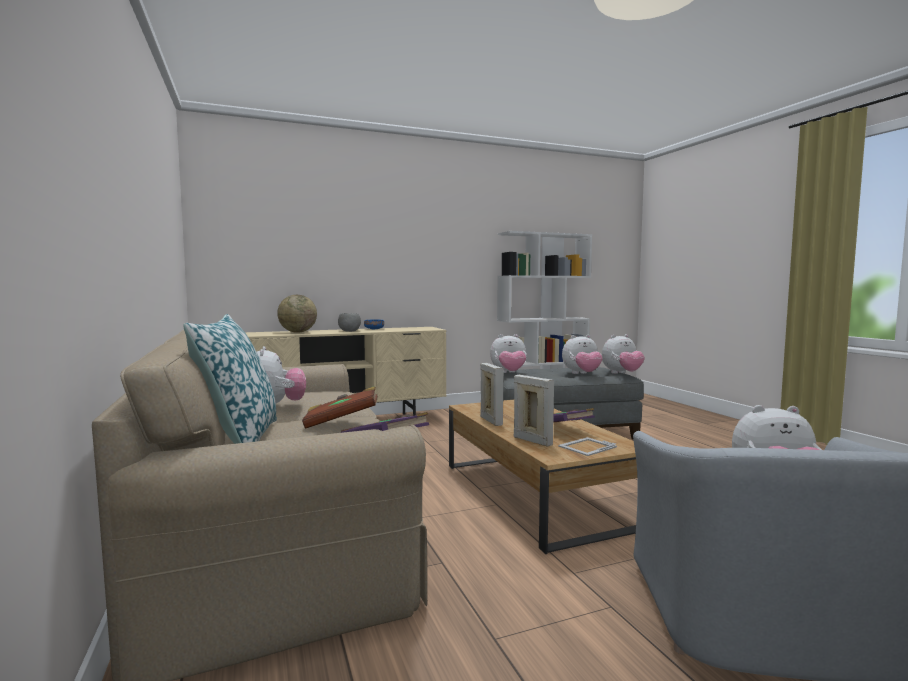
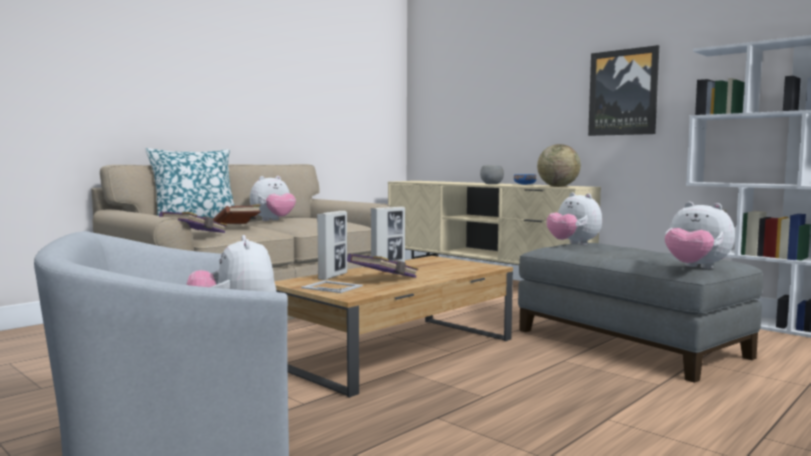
camera: 65 degrees right, 0 degrees up
(297, 332) = (457, 182): globe -> globe (558, 186)
(442, 253) = (623, 92): none -> picture
(582, 374) = (642, 259): plush toy -> none

